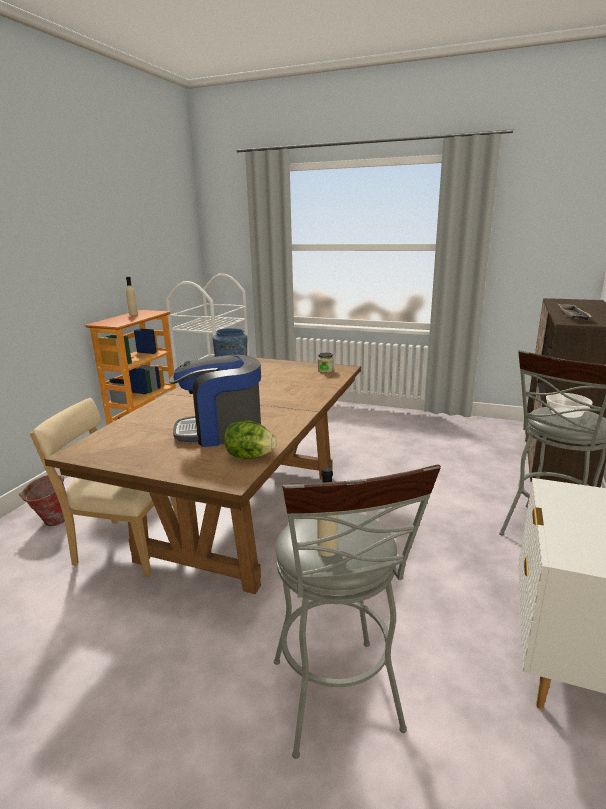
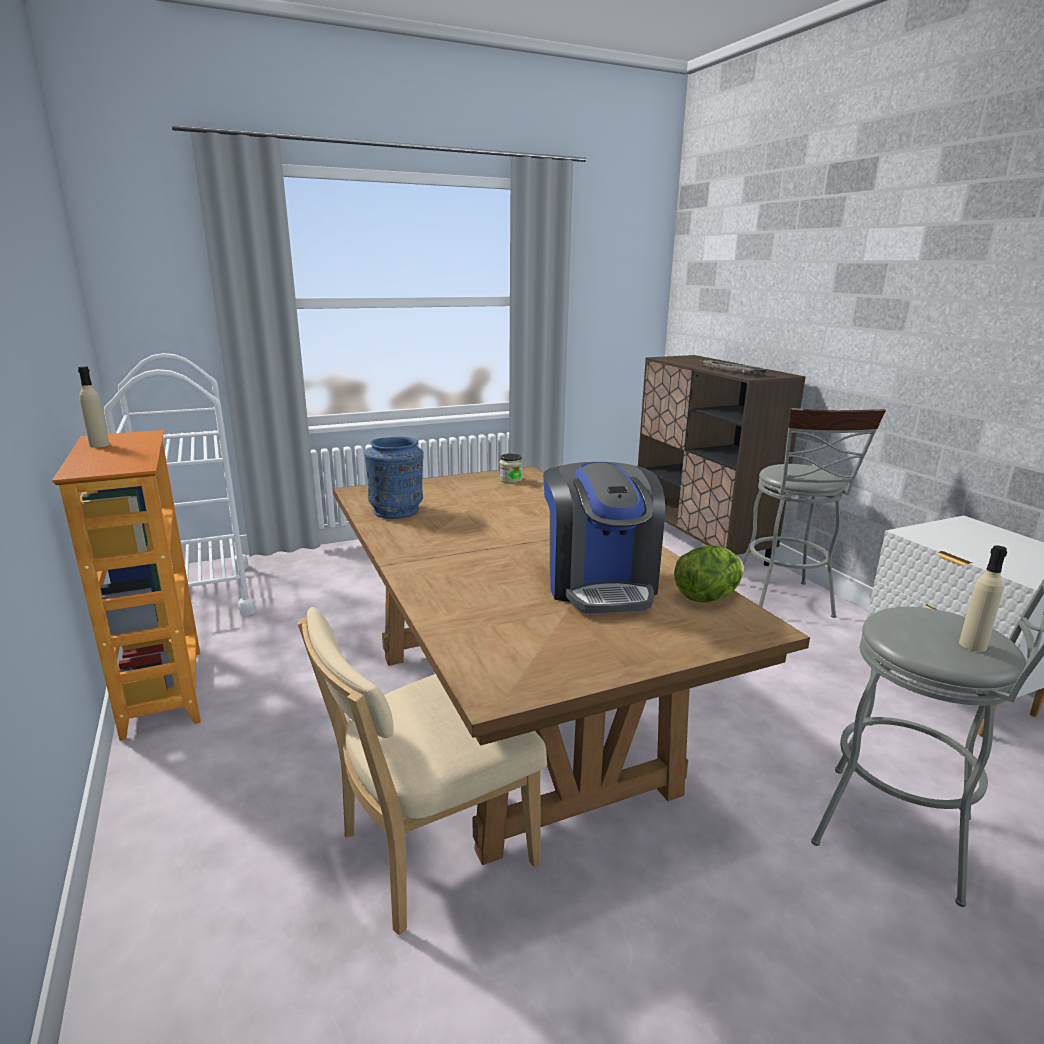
camera: 45 degrees left, 0 degrees up
(51, 522) = (217, 908): bucket -> none
(221, 431) = (600, 584): coffee machine -> coffee machine turned 45 degrees counterclockwise
(566, 413) = (797, 469): bowl -> none

